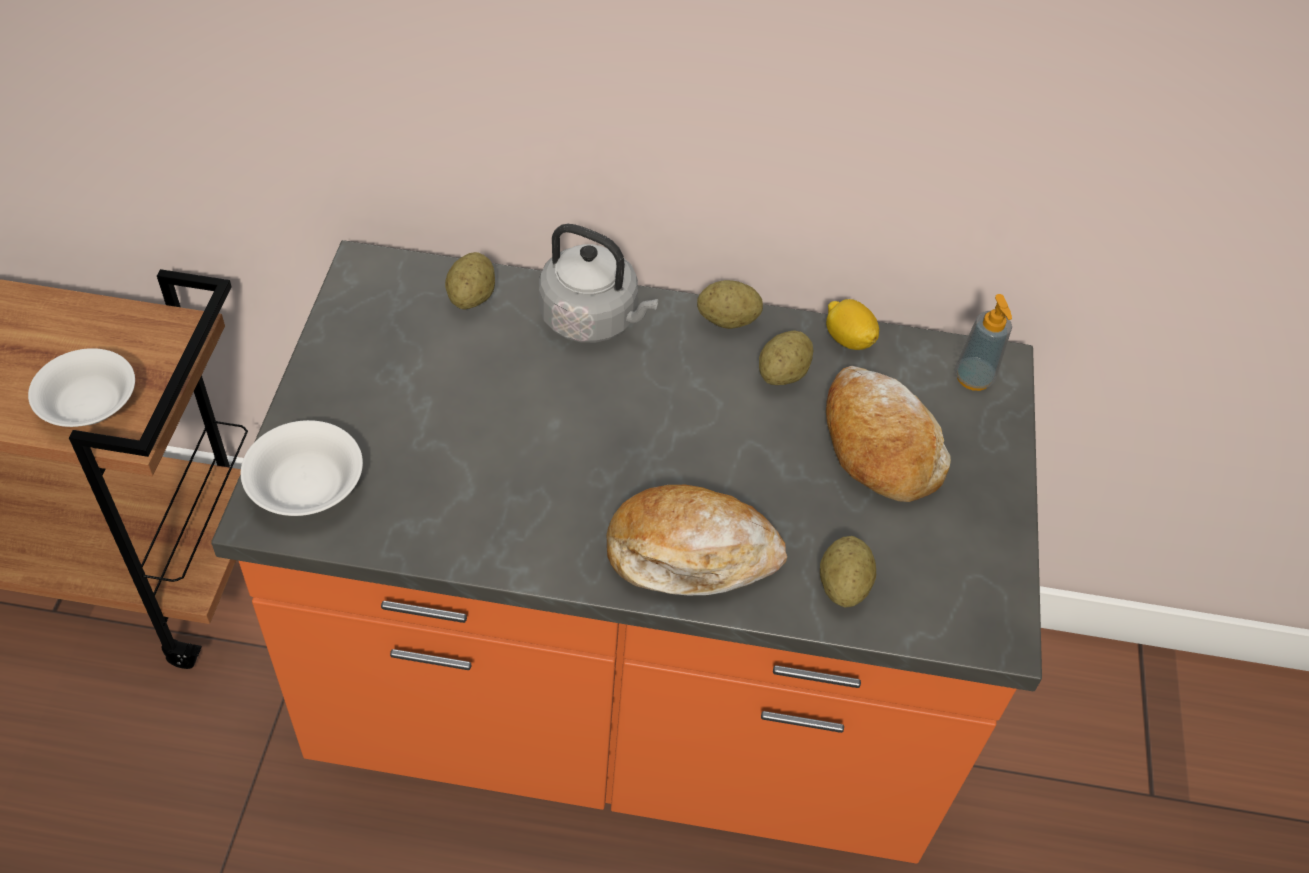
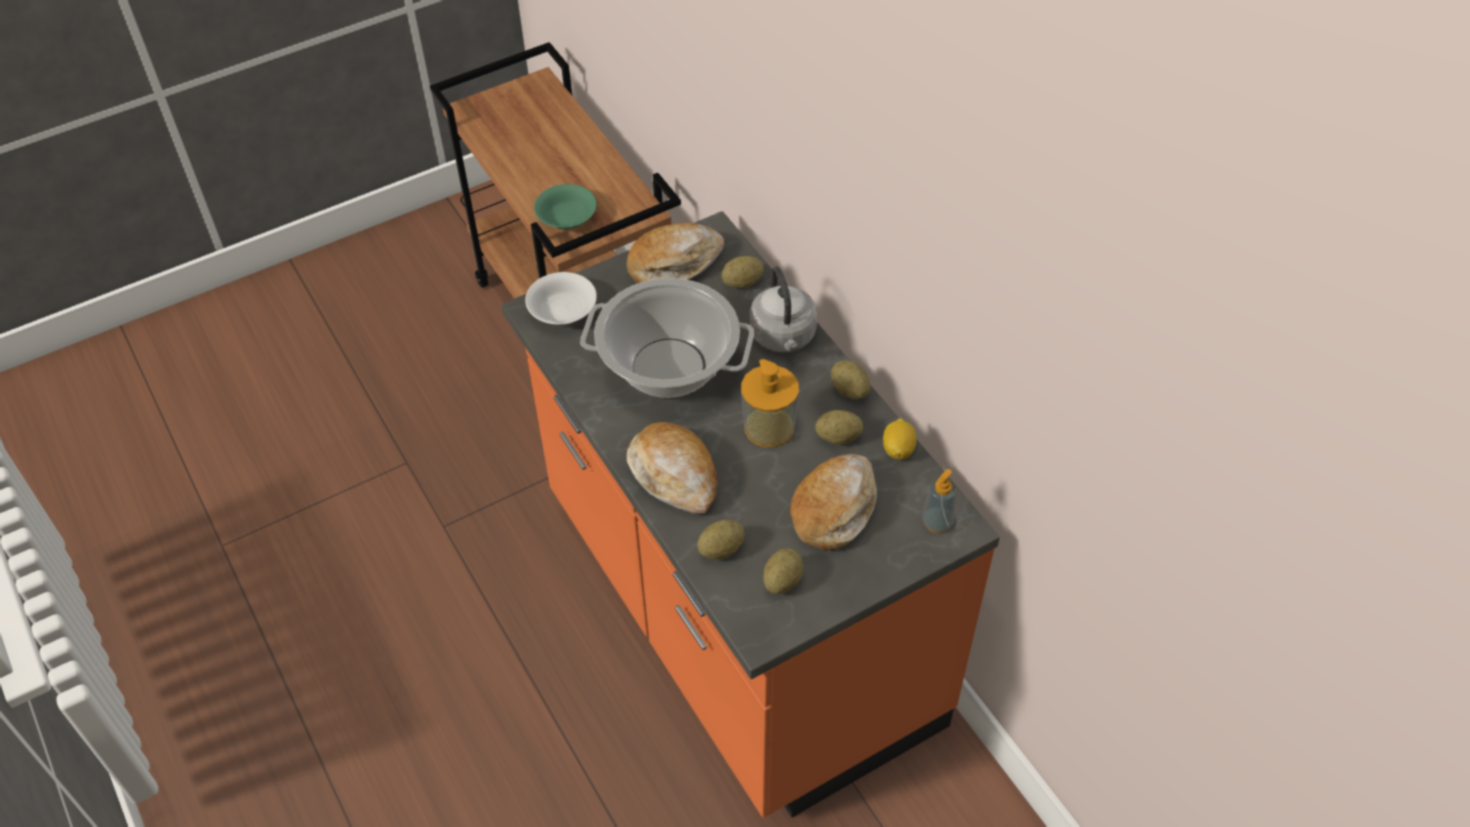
camera: 55 degrees right, 0 degrees up
(91, 405) = (567, 218): white bowl -> green bowl
(367, 333) = (674, 264): none -> bread
(522, 446) = (670, 367): none -> cooking pot
(708, 421) = (769, 427): none -> soap dispenser
(939, 560) = (782, 581): none -> potato

